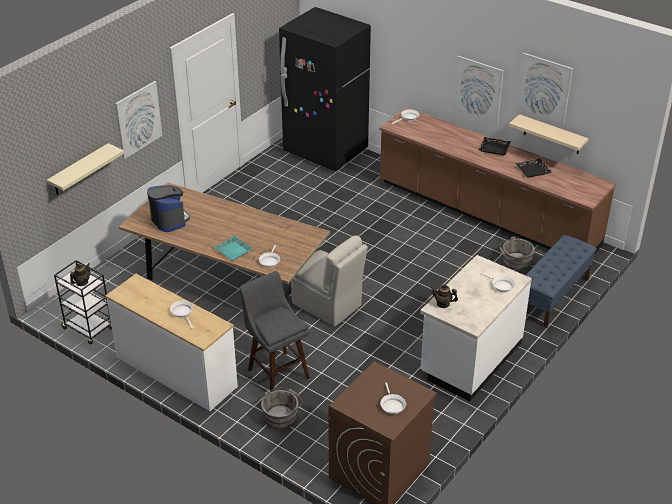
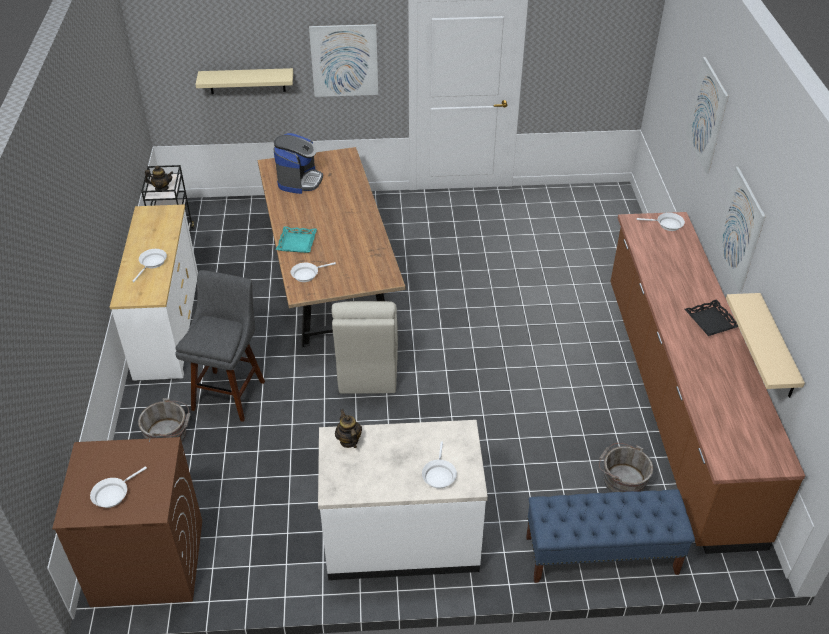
camera: 50 degrees right, 5 degrees up
(325, 152) = (607, 222): black fridge -> none
(533, 170) = (715, 379): black tray -> none
(544, 88) = (789, 271): picture -> picture (707, 115)

